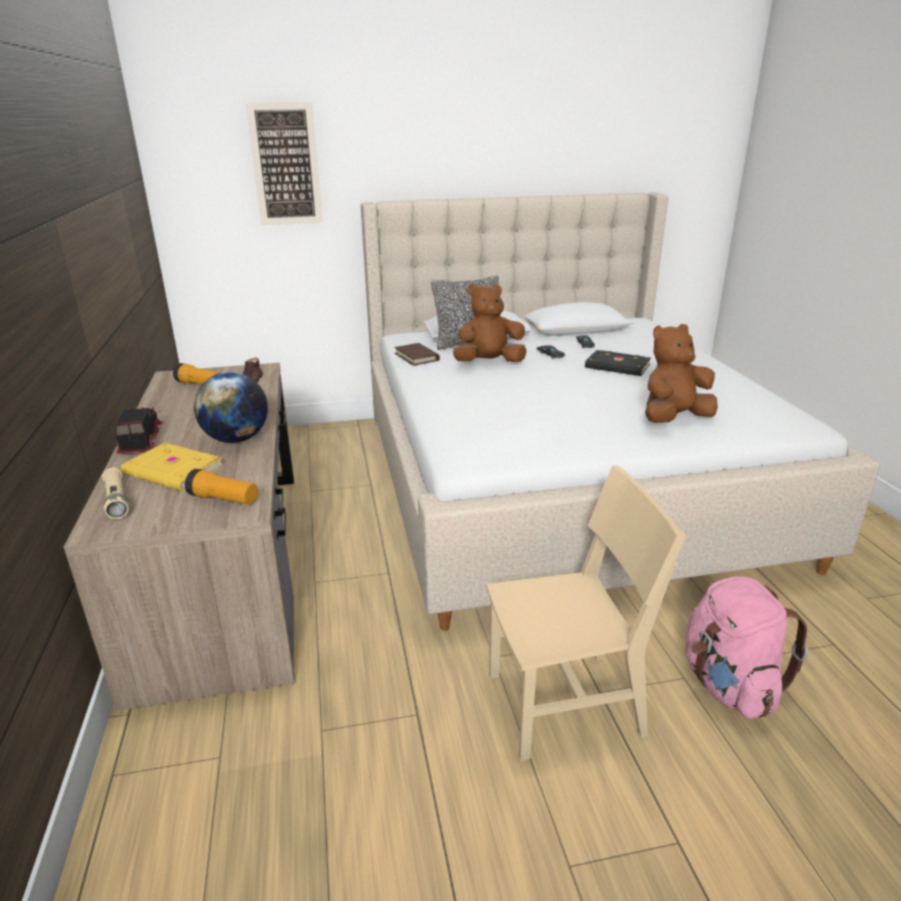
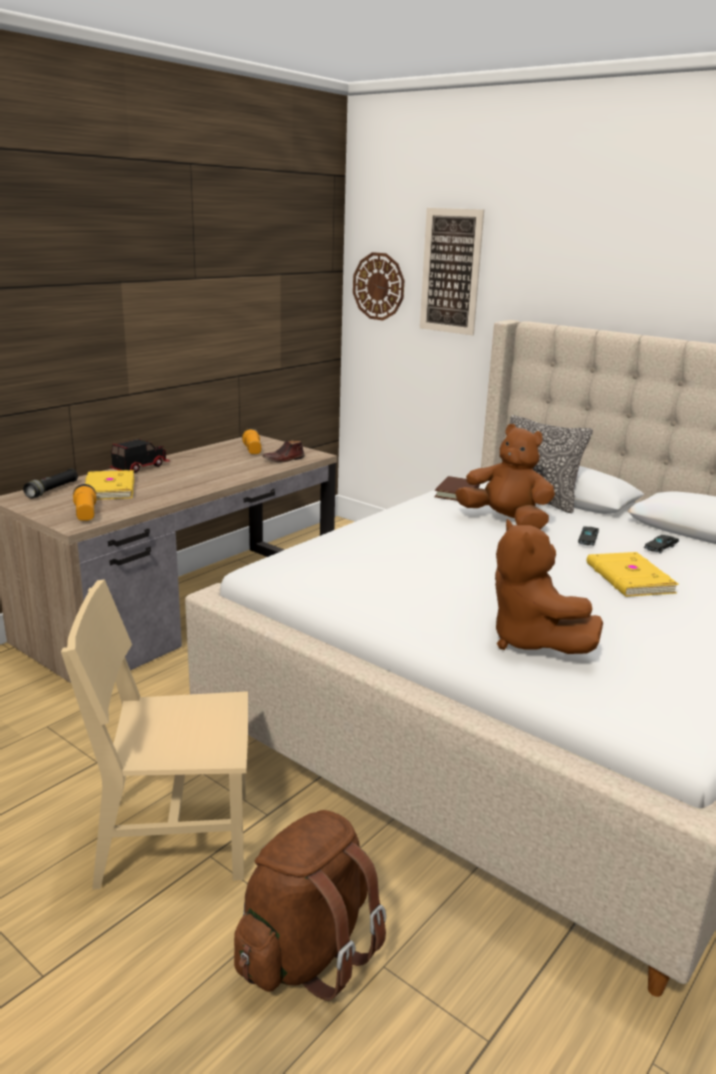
camera: 50 degrees right, 5 degrees down
(117, 501) = (52, 490): beige flashlight -> black flashlight
(199, 189) = (378, 286): none -> wall clock
(237, 439) = (179, 488): globe -> none
(564, 704) = (174, 838): beige chair -> beige chair turned 135 degrees clockwise
(617, 366) = (628, 578): black book -> yellow book
(673, 419) = (531, 641): brown plush toy -> brown plush toy turned 135 degrees counterclockwise
(728, 685) = (306, 952): pink backpack -> brown backpack

